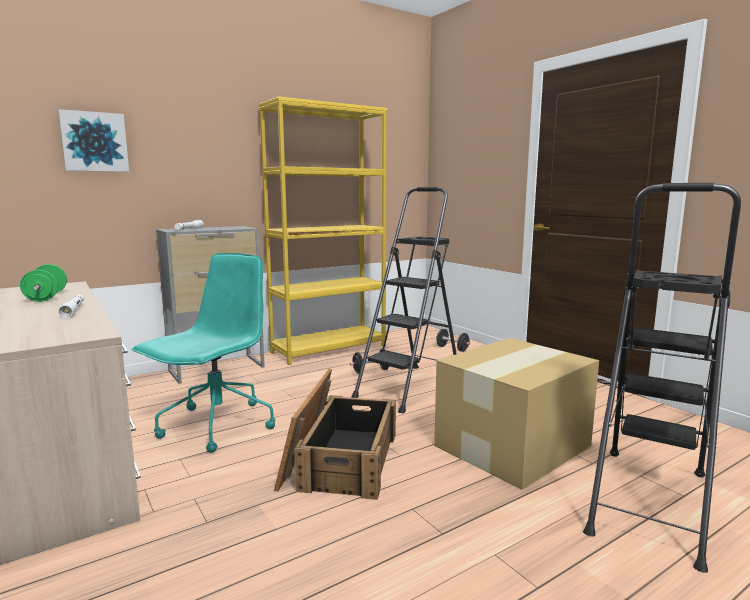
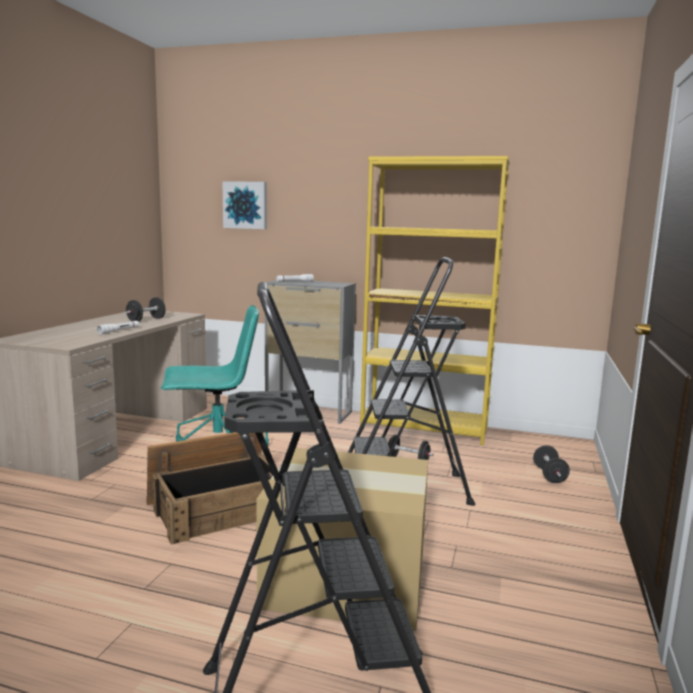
camera: 50 degrees right, 0 degrees up
(46, 297) = (146, 320): green dumbbell -> black dumbbell

